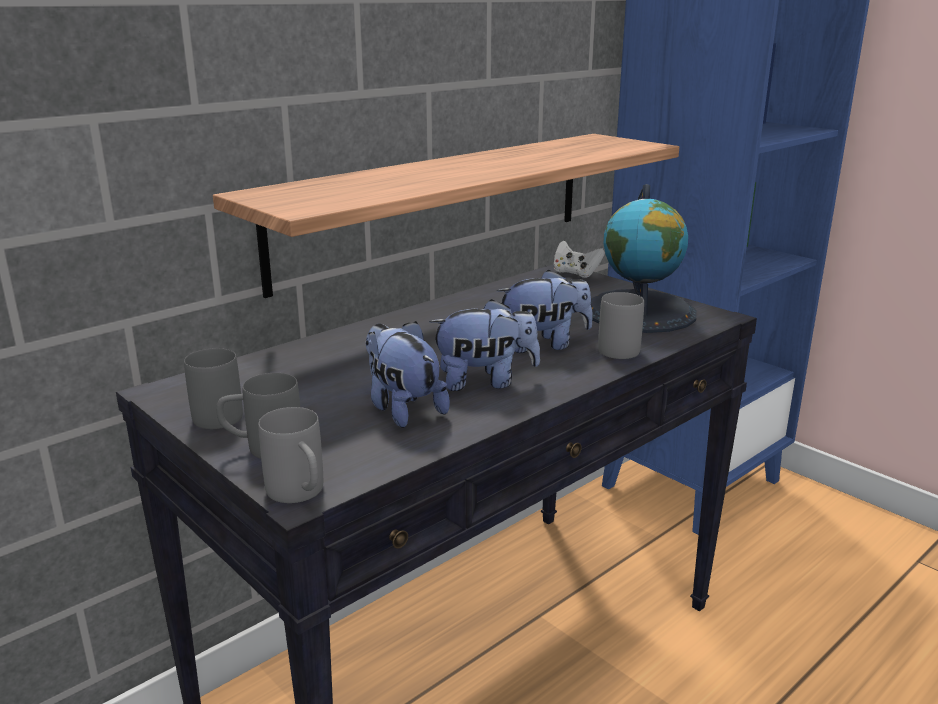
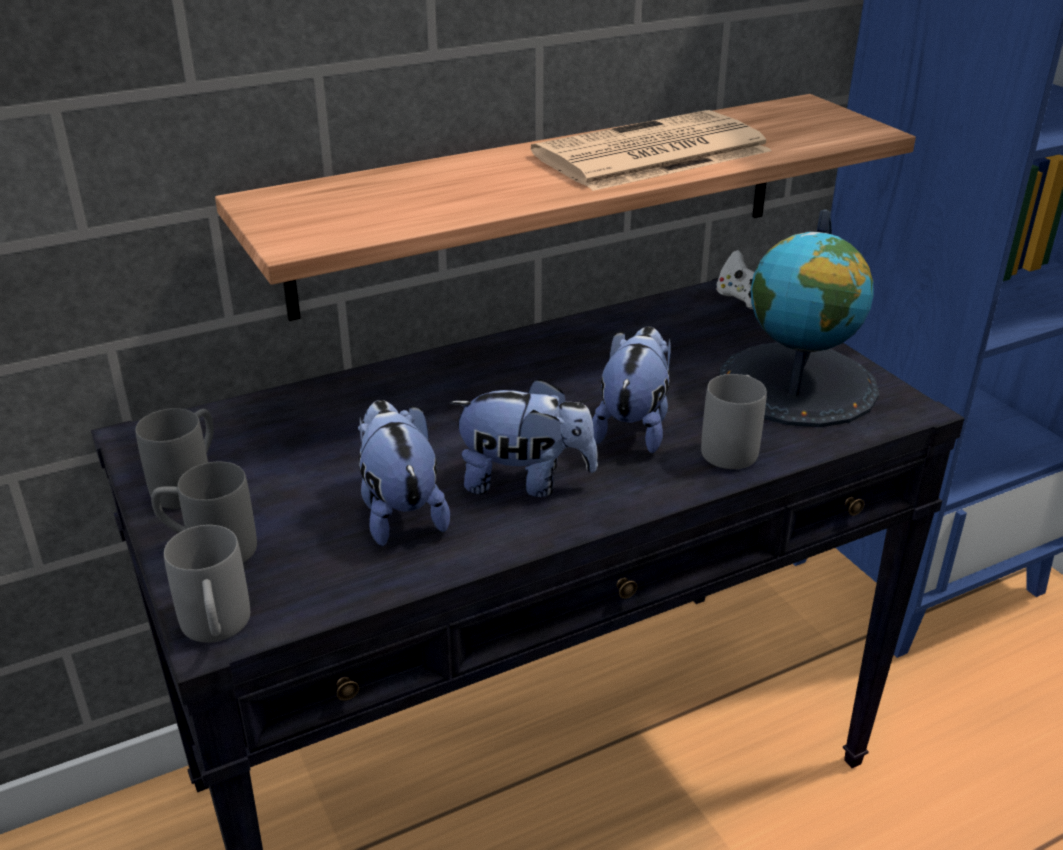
camera: 15 degrees right, 10 degrees up
(516, 160) = (649, 154): none -> newspaper
(544, 344) = (634, 427): plush toy -> plush toy turned 75 degrees counterclockwise

